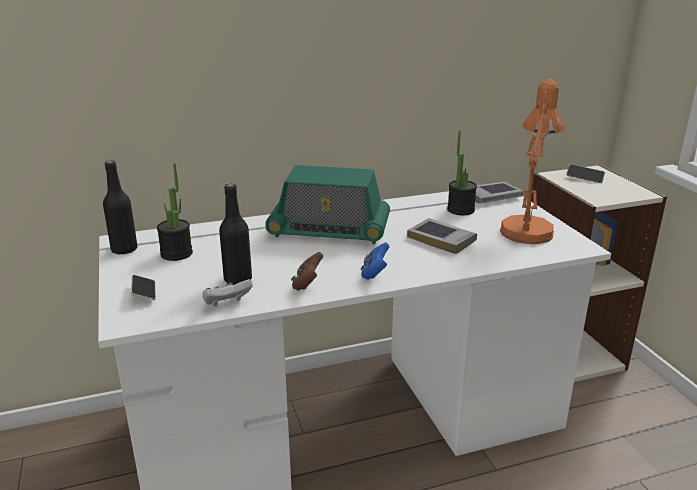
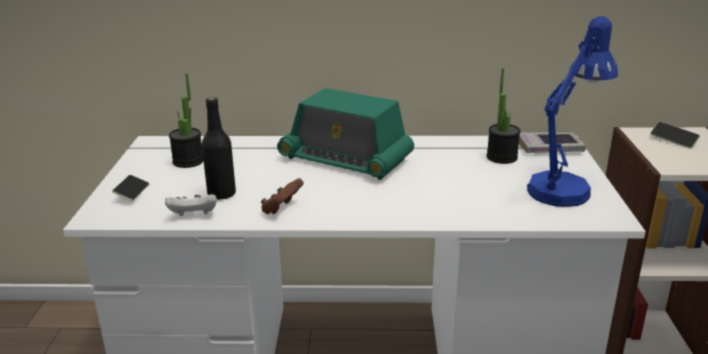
camera: 20 degrees right, 0 degrees up
(124, 250) = (148, 151): black bottle -> none
(374, 273) = (356, 209): blue game controller -> none
(441, 240) = (454, 186): book -> none
(527, 228) = (564, 187): orange table lamp -> blue table lamp

